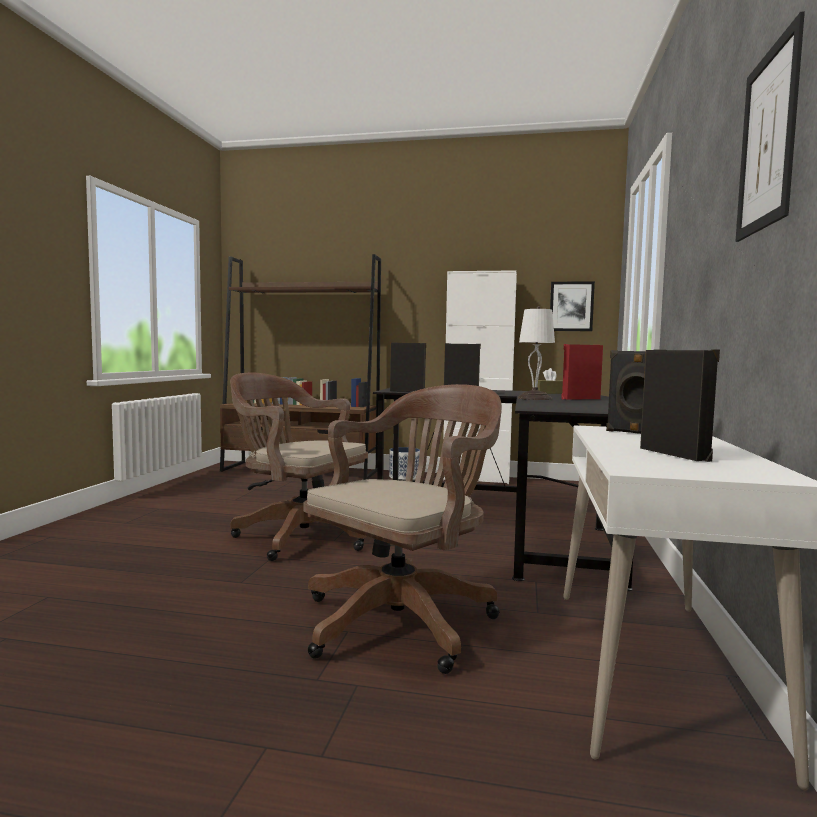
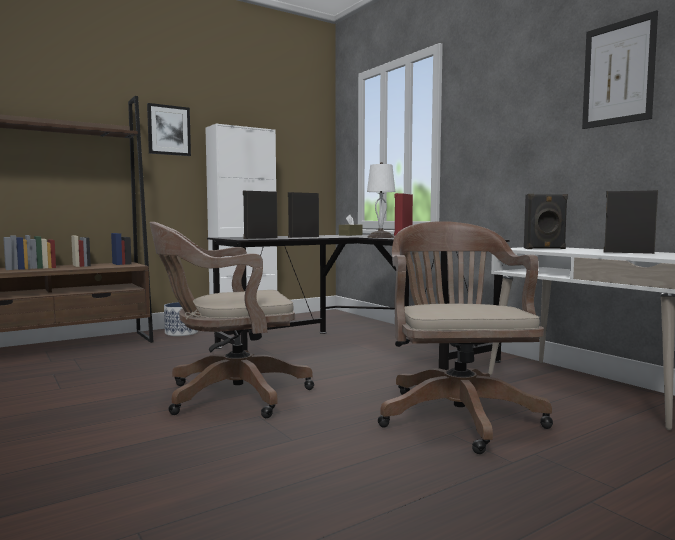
camera: 45 degrees left, 0 degrees up
(571, 306) = (304, 165): picture -> picture (169, 130)

